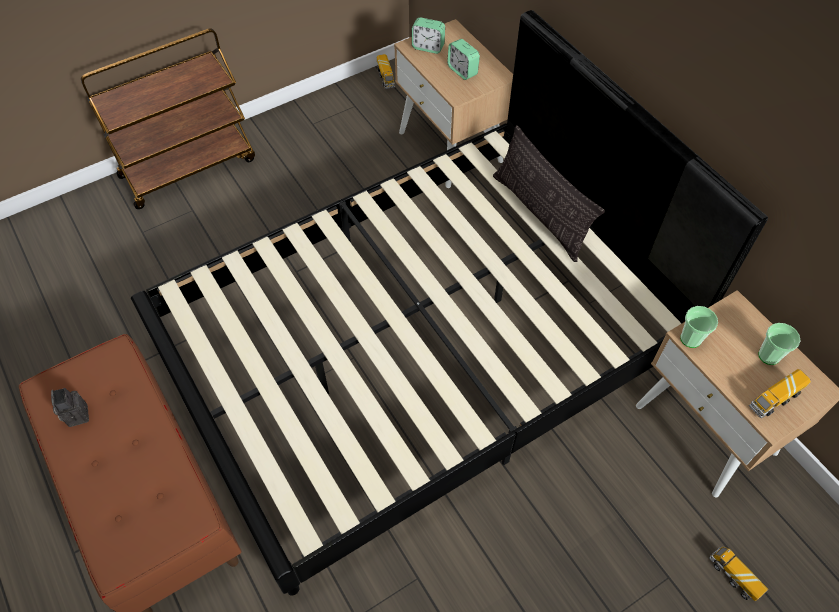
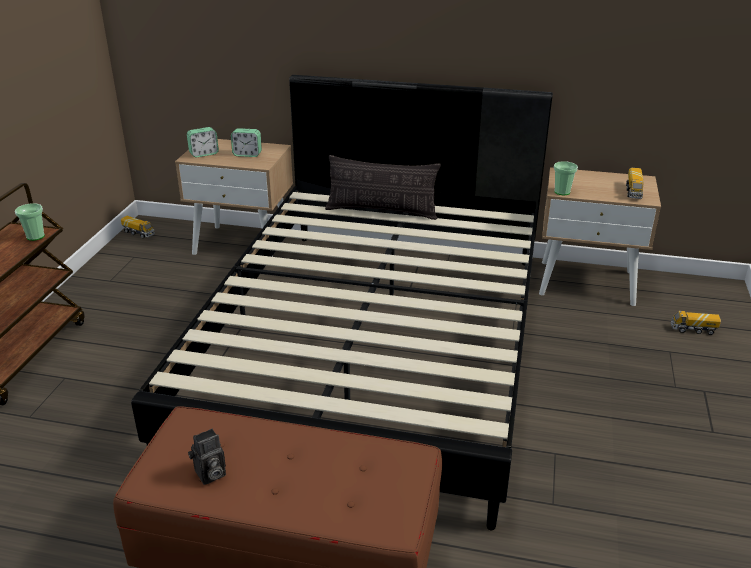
camera: 45 degrees left, 25 degrees down
(76, 415) = (209, 475): camera -> camera turned 60 degrees counterclockwise
(769, 356) = (604, 180): cup -> cup (35, 236)

